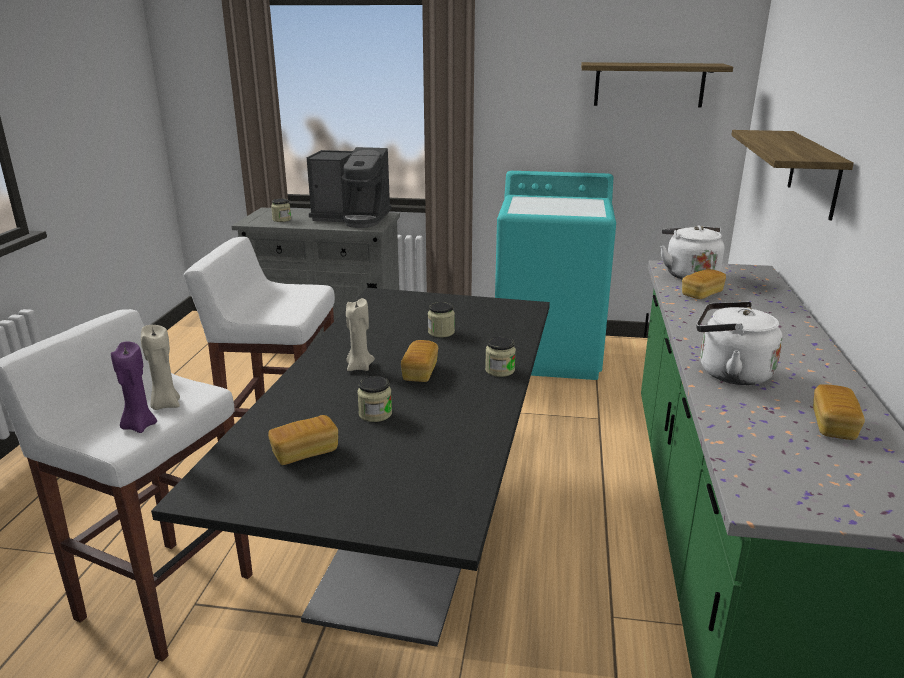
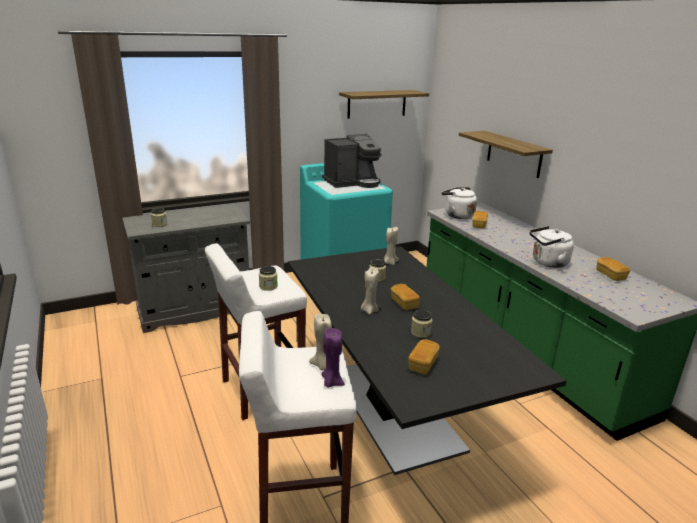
camera: 35 degrees left, 0 degrees up
(352, 218) = (211, 214): coffee machine -> coffee machine (352, 182)
(493, 318) = (389, 263): none -> beige candle
(500, 370) = (438, 291): jar -> jar (268, 286)

